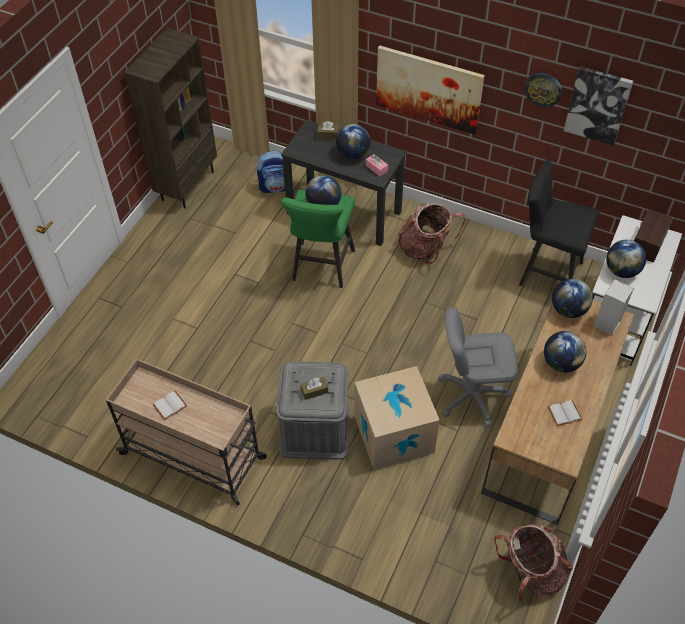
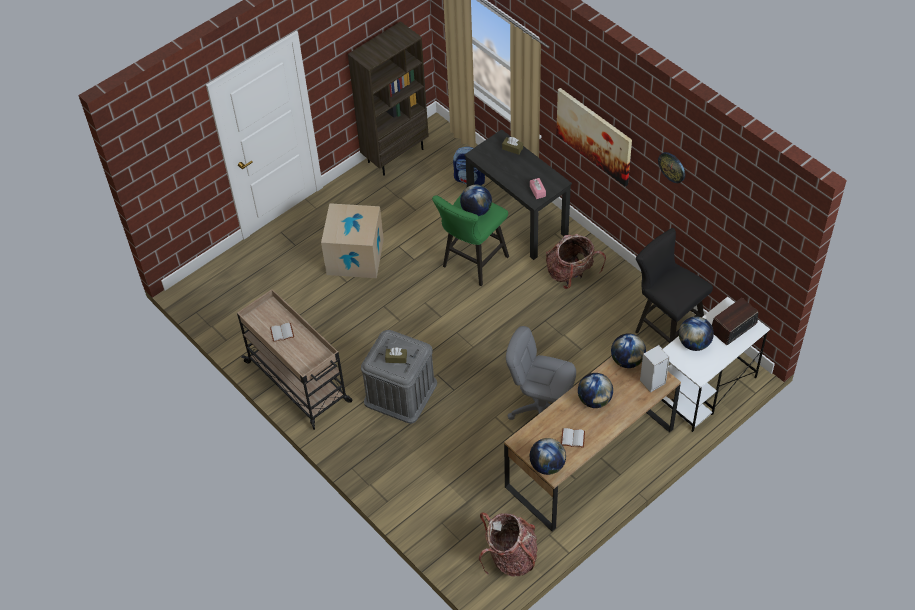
camera: 25 degrees right, 0 degrees up
(352, 154) = (524, 172): globe -> globe (547, 465)
(393, 434) = (460, 418): cardboard box -> cardboard box (355, 257)
(597, 105) = (709, 194): picture -> none

